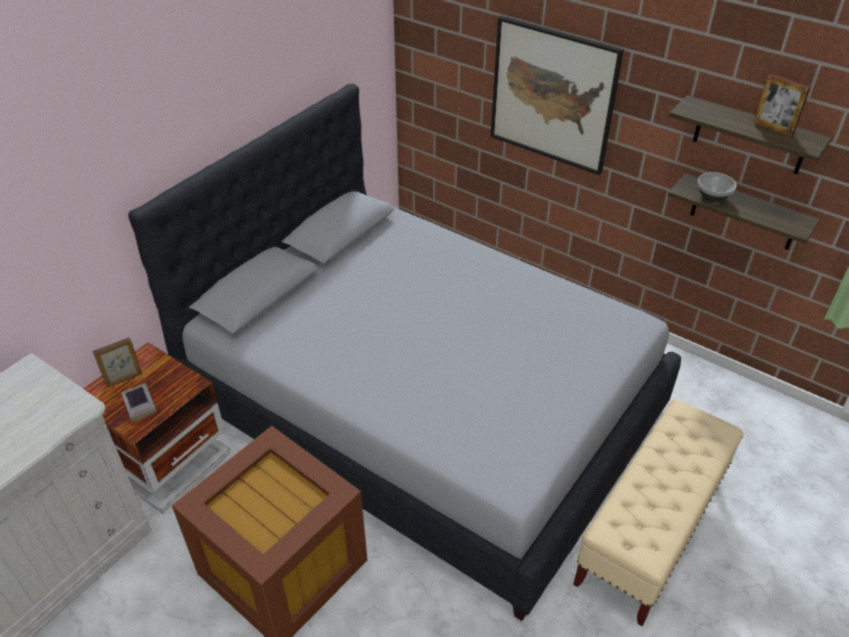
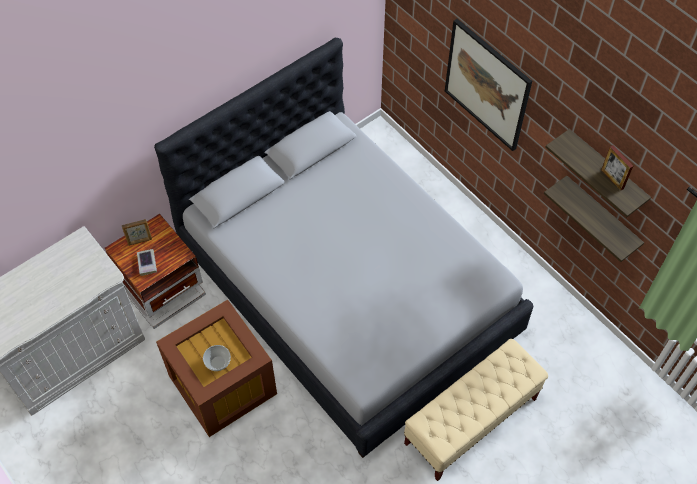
camera: 15 degrees right, 15 degrees up
(713, 197) = (575, 204): bowl -> bowl (218, 363)

